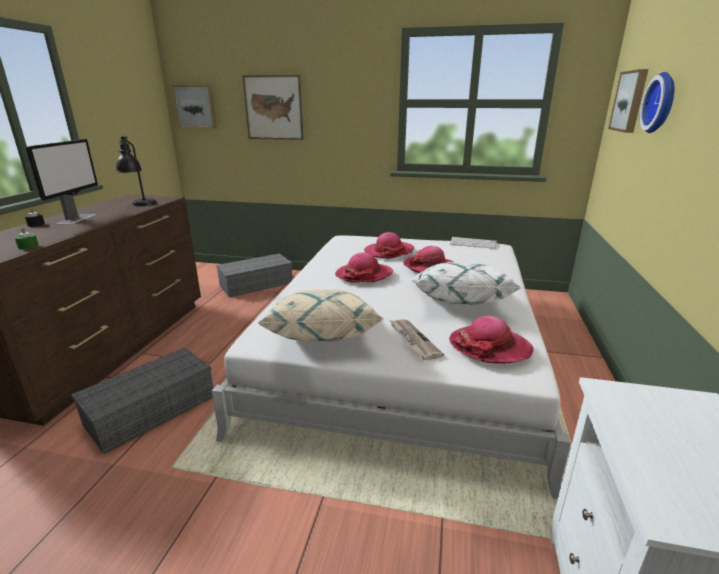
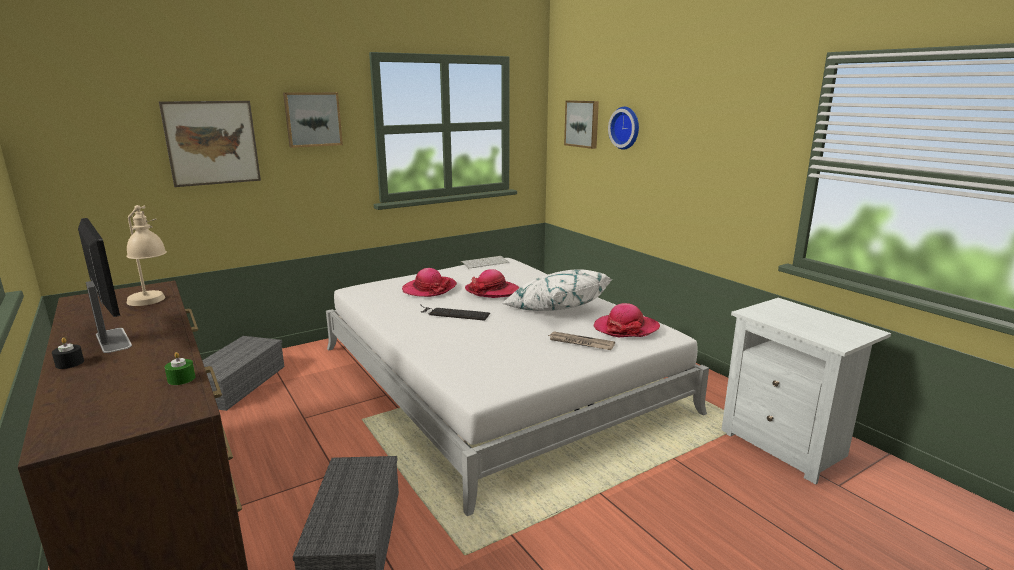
camera: 45 degrees left, 5 degrees down
(141, 206) = (152, 303): black table lamp -> beige table lamp
(196, 106) = (68, 148): picture -> picture (313, 119)
(321, 334) = (515, 366): beige pillow -> none
(364, 275) = (452, 313): hat -> keyboard

